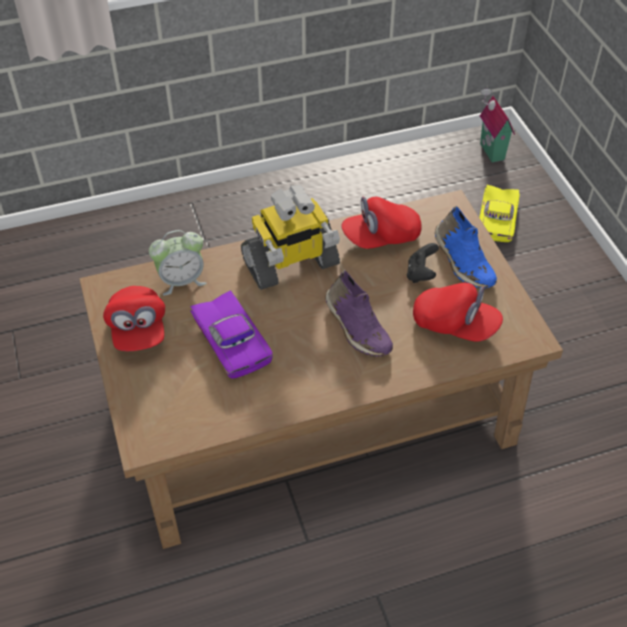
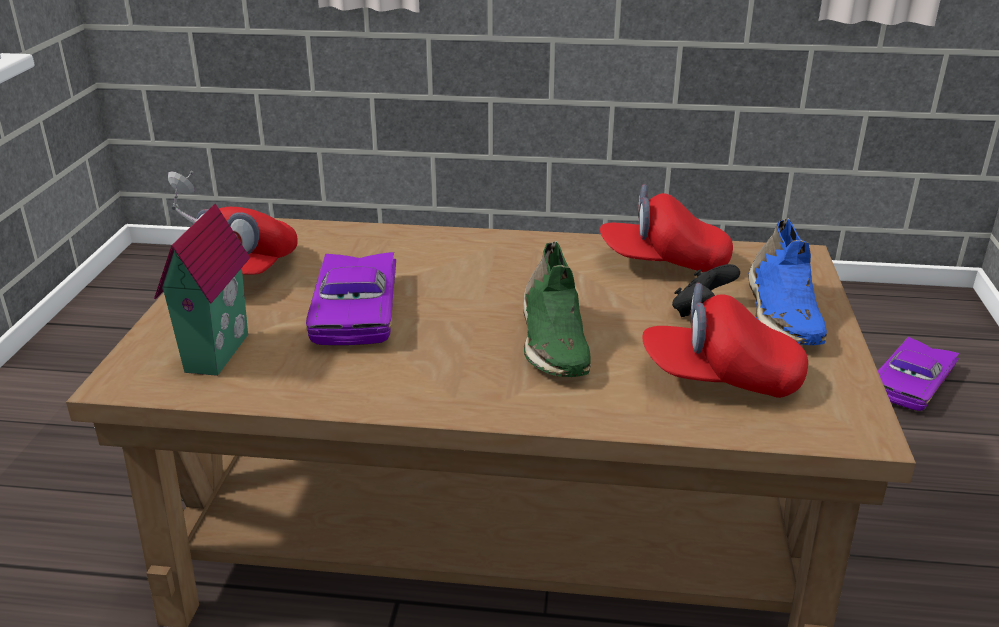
camera: 25 degrees right, 20 degrees down
(181, 281) = (349, 243): alarm clock -> none
(290, 264) = (509, 260): toy robot -> none
(356, 327) = (552, 341): purple shoe -> green shoe
(455, 324) = (720, 378): red cap -> red cap turned 135 degrees clockwise
(489, 152) = (930, 312): toy house -> toy house (212, 352)
(499, 219) = (915, 384): yellow toy car -> purple toy car

